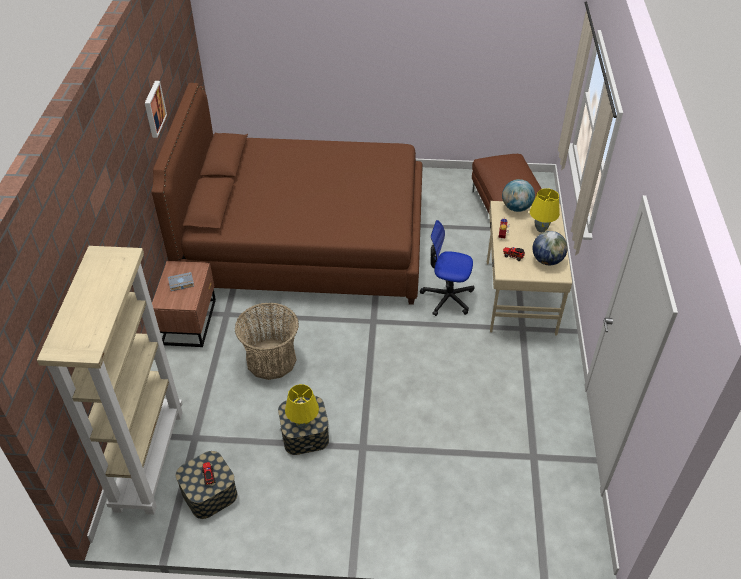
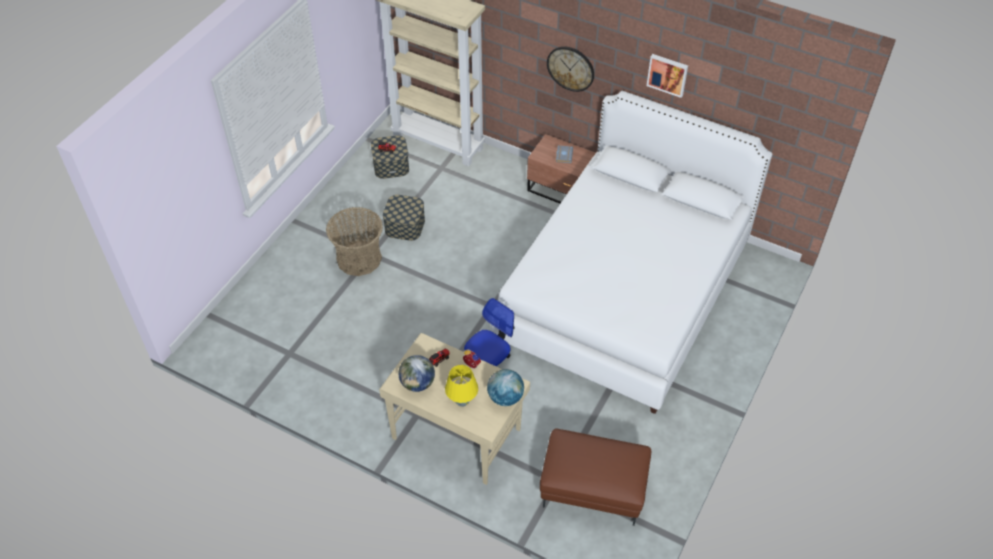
camera: 115 degrees right, 5 degrees up
(130, 209) = (570, 68): none -> wall clock
(271, 359) = (489, 227): basket -> basket (359, 258)
(303, 424) = (396, 207): yellow table lamp -> none
(305, 242) = (624, 292): brown bed -> white bed

